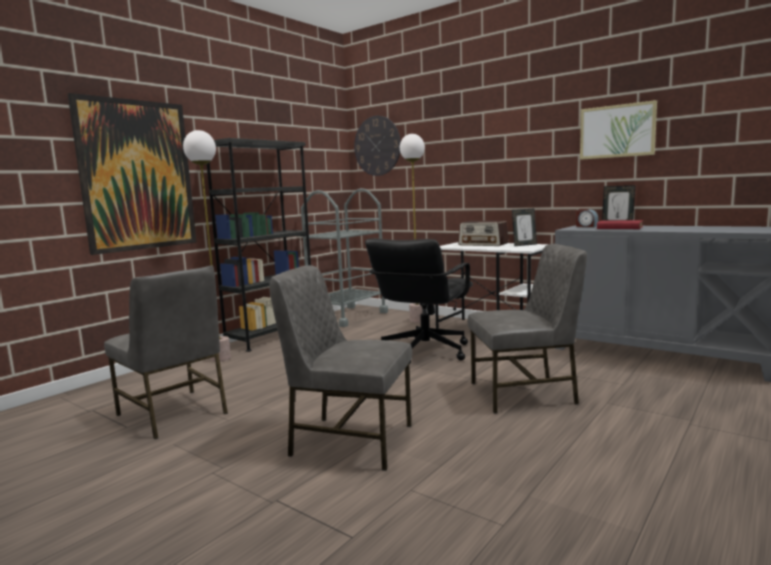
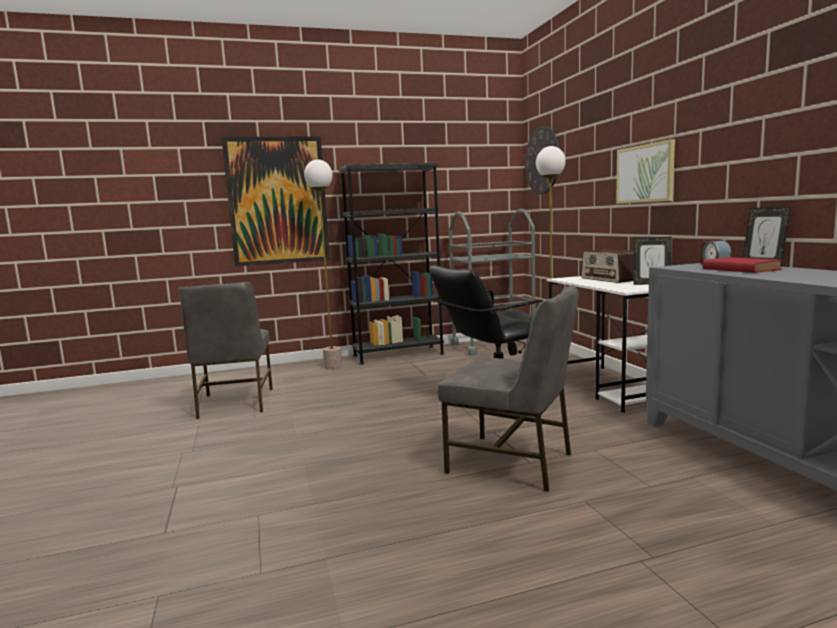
camera: 35 degrees right, 0 degrees up
(349, 440) = (293, 458): grey chair -> none
(617, 131) = (774, 126): picture -> picture (645, 173)

